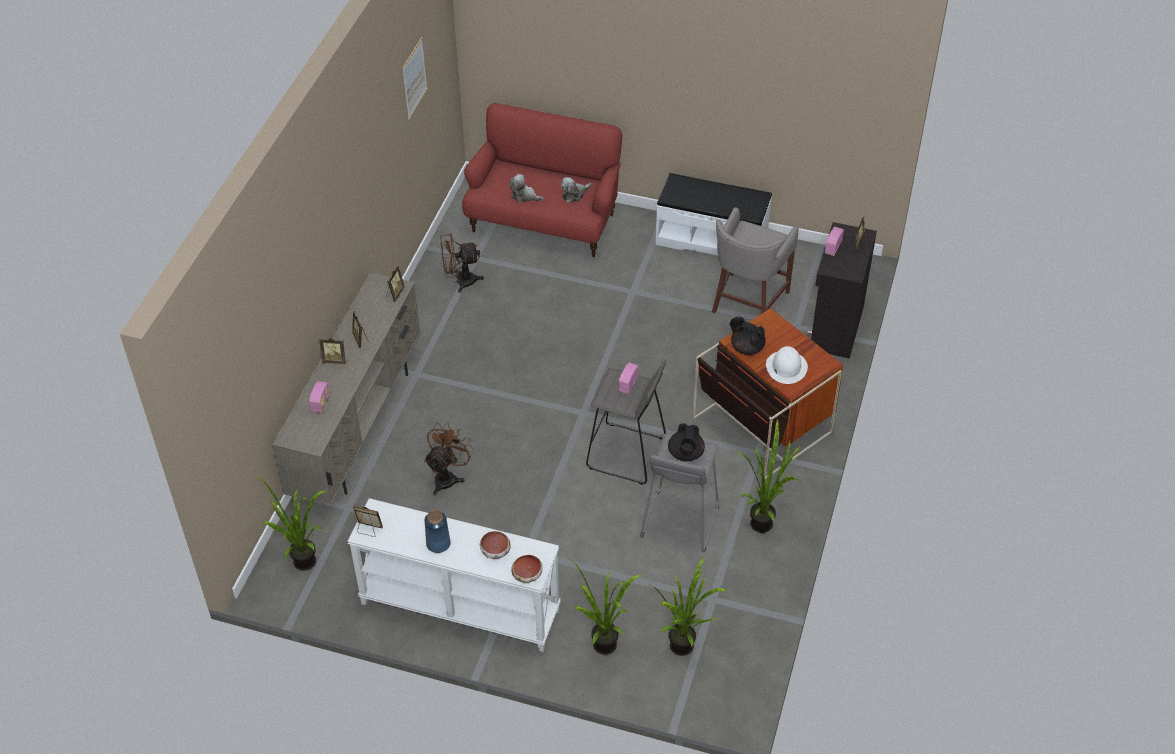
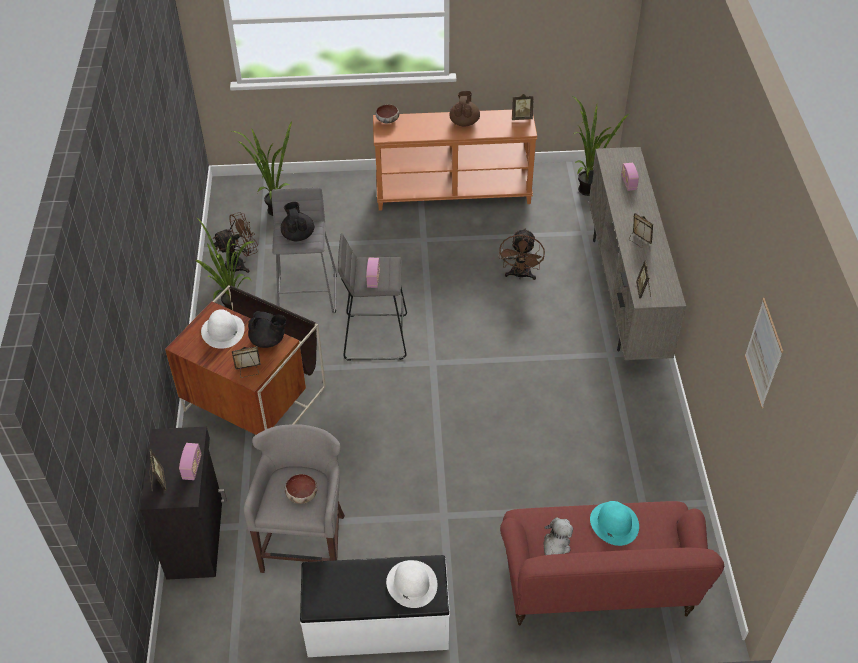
camera: 160 degrees right, 0 degrees up
(335, 360) = (646, 218): picture frame -> picture frame (249, 371)
(438, 544) = (464, 122): blue vase -> brown teapot
(459, 607) = (453, 193): white console table -> orange console table
(460, 281) = (638, 469): brown fan -> brown fan (240, 264)
(496, 551) = (418, 128): bowl -> bowl (301, 494)
(524, 196) = (614, 523): plush toy -> turquoise hat
(604, 650) = (333, 195): potted plant -> none
(688, 191) = (411, 583): none -> white hat

